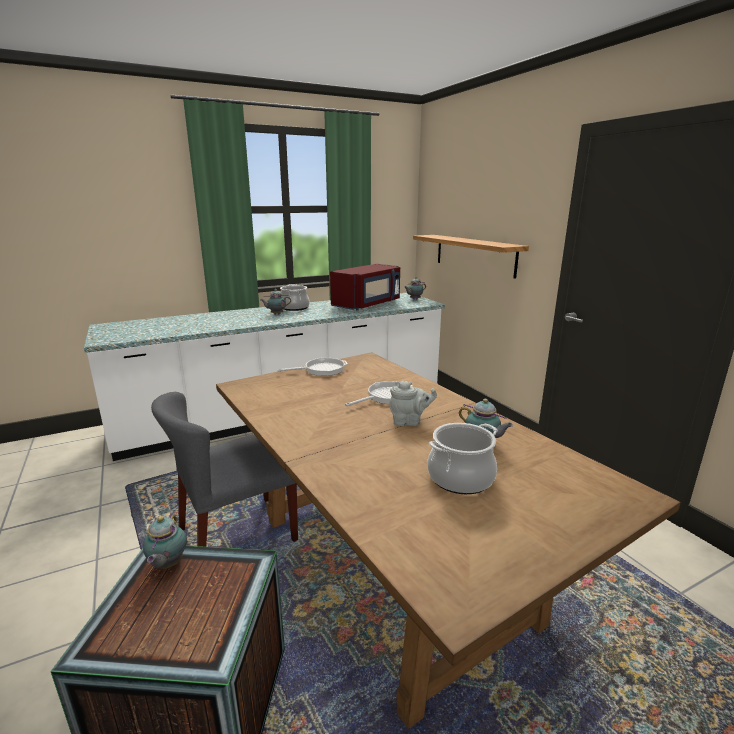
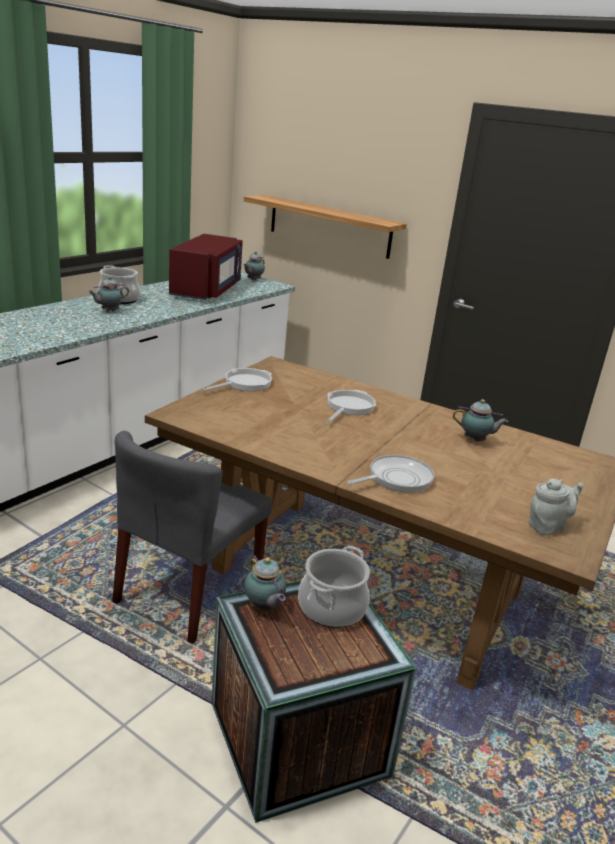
camera: 30 degrees left, 5 degrees up
(350, 466) = (396, 479): none -> frying pan
(409, 421) = (397, 430): grey teapot -> grey teapot (548, 526)
(460, 478) = (489, 472): cooking pot -> cooking pot (332, 607)

